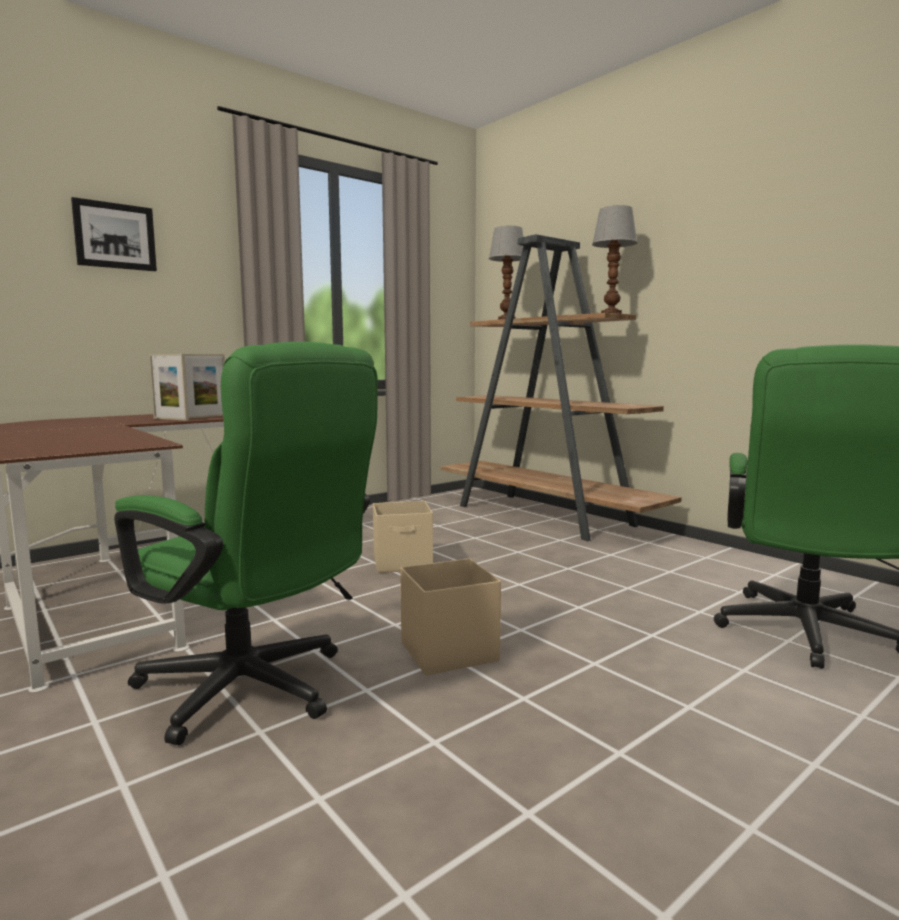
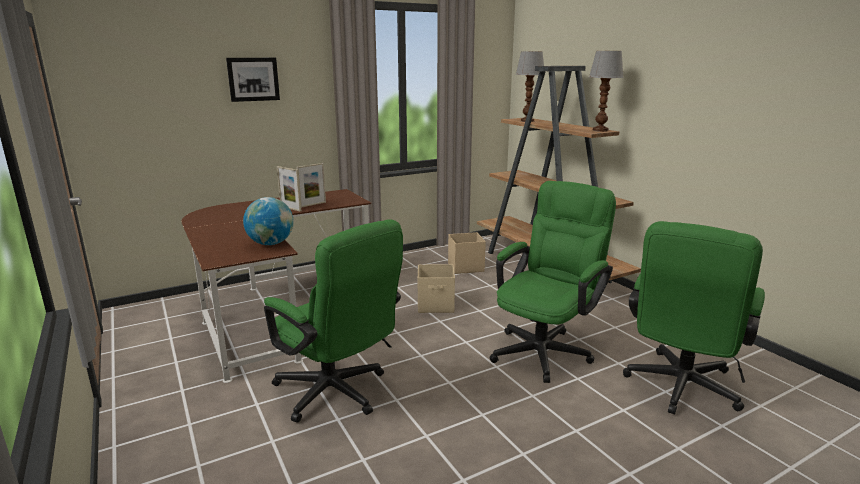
camera: 10 degrees right, 10 degrees up
(134, 439) = (271, 243): none -> globe
(447, 652) = (447, 378): beige storage box -> beige storage box (465, 267)
(585, 602) = (545, 349): none -> green office chair

